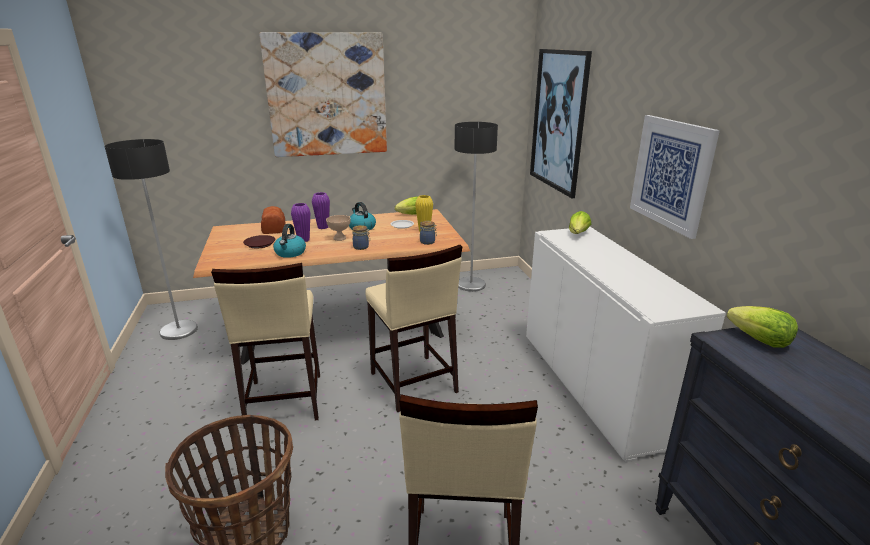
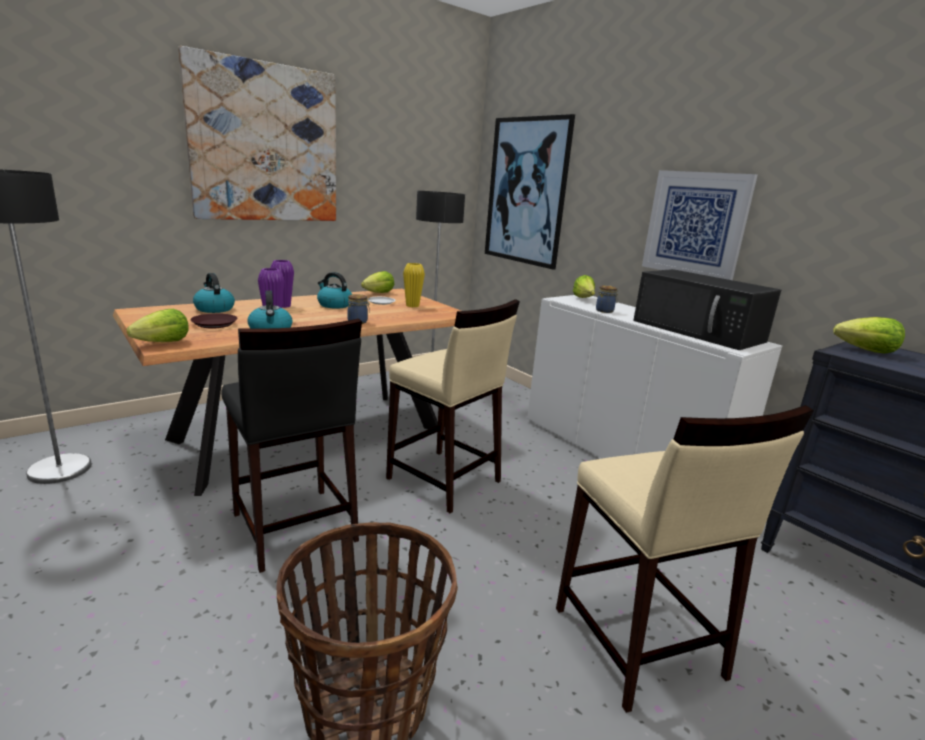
camera: 25 degrees left, 5 degrees down
(214, 260) = (163, 343): none -> lettuce
(273, 228) = (214, 309): bread -> kettle
(283, 400) = (293, 528): beige stool -> black stool
(340, 238) = (320, 315): beige bowl -> none
(428, 242) = (430, 315): jar -> jar (605, 311)
(649, 285) = (699, 331): none -> black microwave

